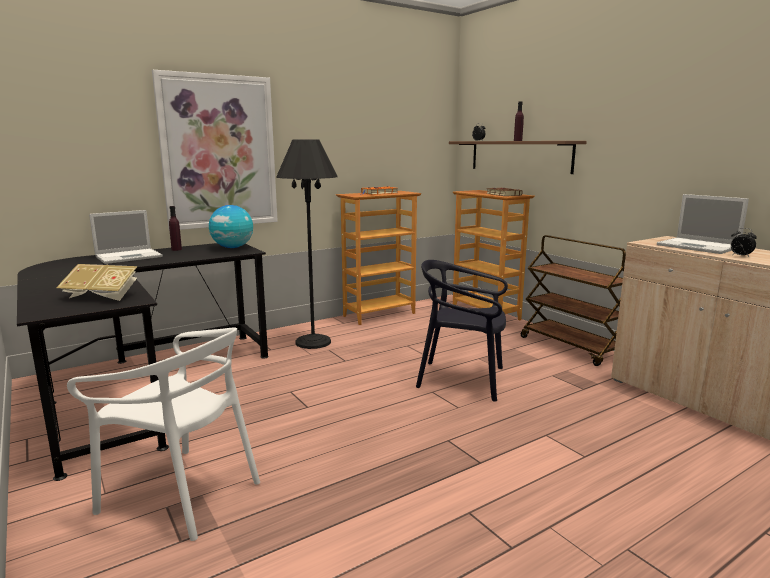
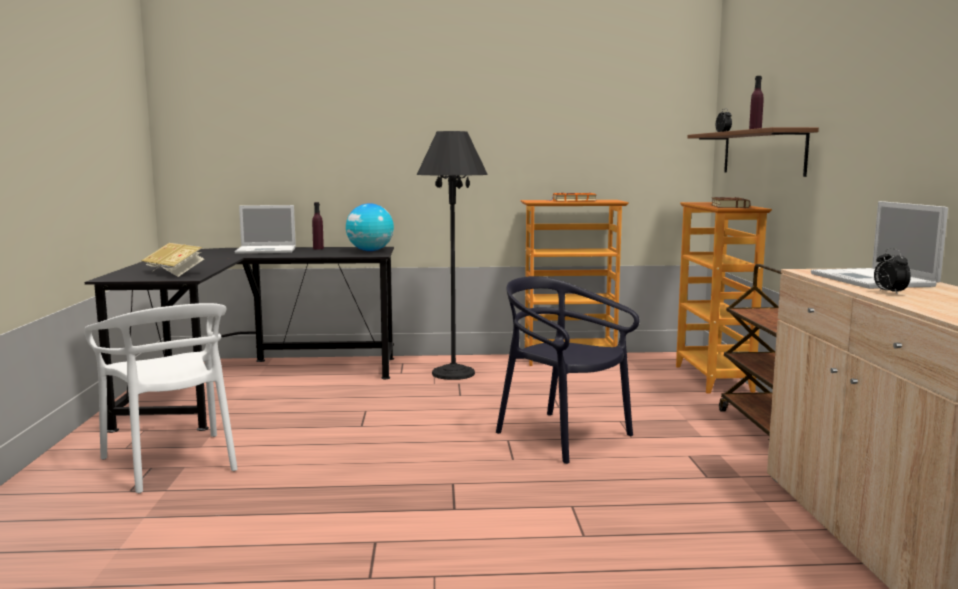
camera: 30 degrees right, 5 degrees down
(219, 152) = (378, 147): picture -> none

